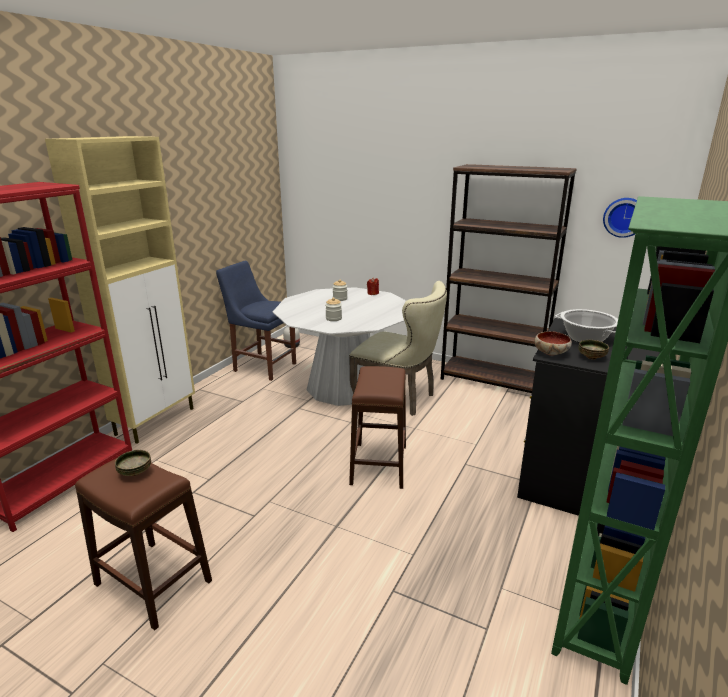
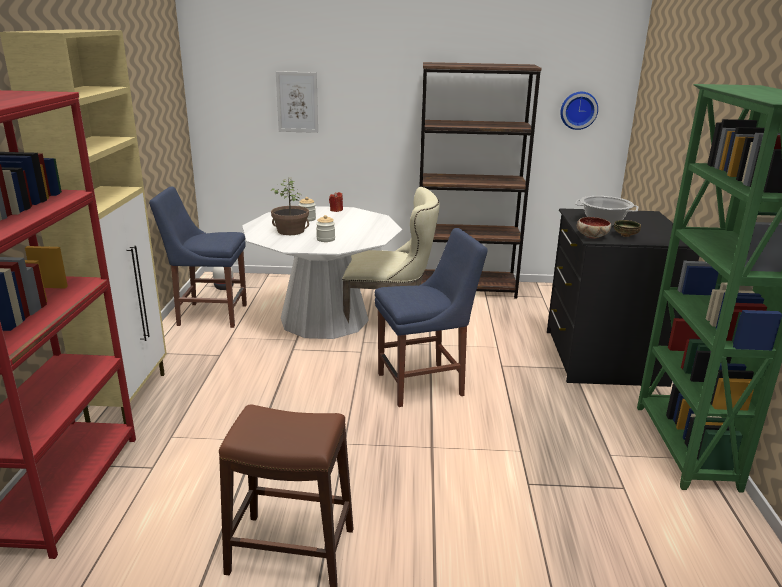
camera: 25 degrees left, 0 degrees up
(135, 472) = (280, 421): bowl -> none
(315, 307) = (291, 231): none -> potted plant
(360, 197) = (297, 102): none -> picture
(379, 464) = (425, 384): brown stool -> blue chair

